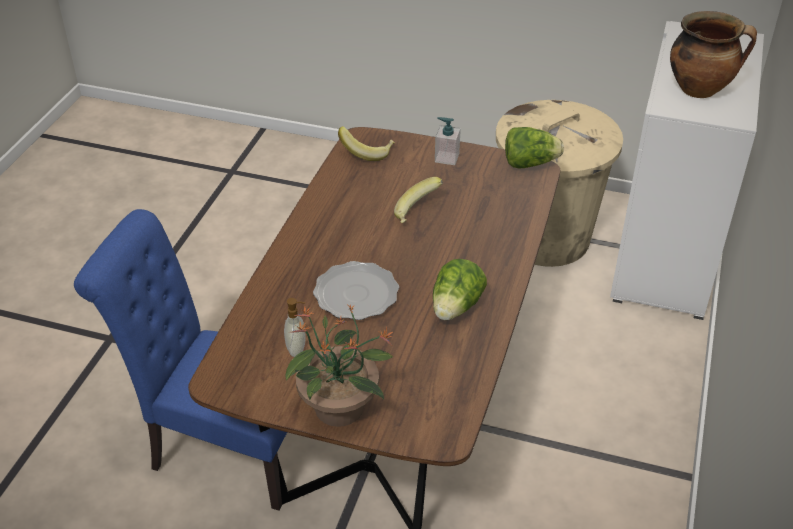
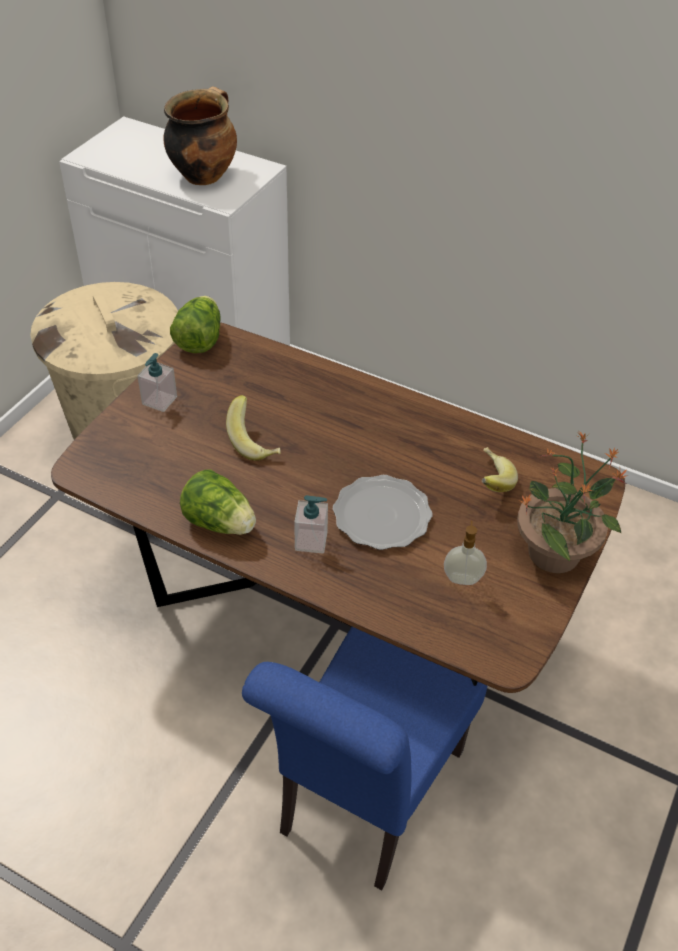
camera: 80 degrees left, 5 degrees up
(318, 258) = (311, 541): none -> soap dispenser
(367, 152) = (115, 467): banana -> banana (489, 481)
(456, 307) = (420, 440): lettuce -> lettuce (220, 522)

